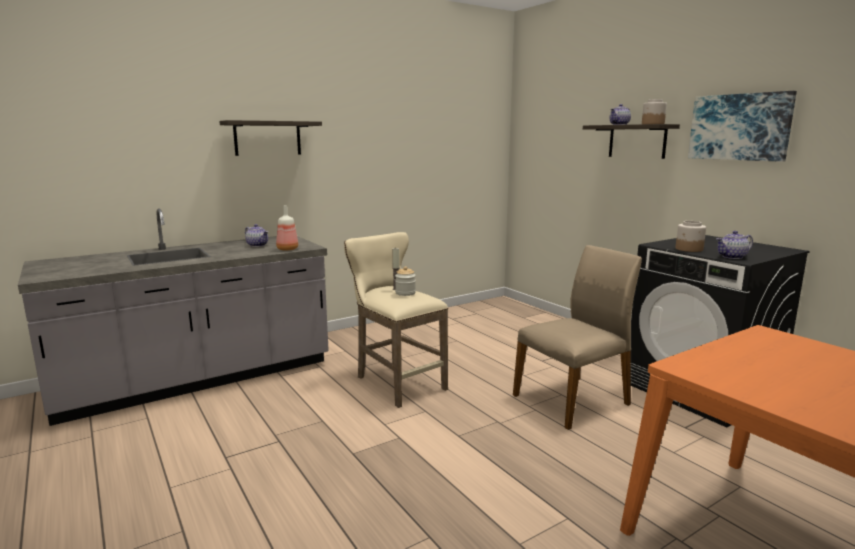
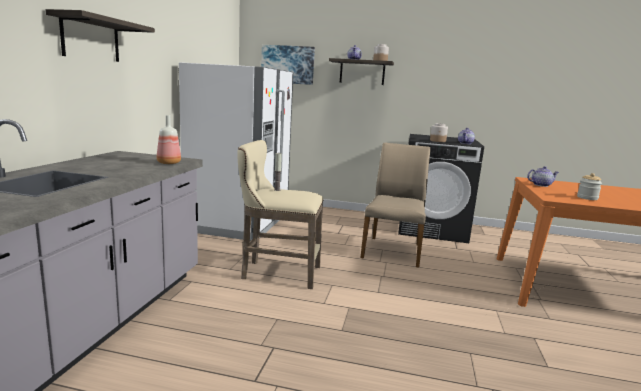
camera: 45 degrees left, 0 degrees up
(258, 245) = (120, 162): teapot -> teapot (541, 185)
(405, 293) = (293, 191): jar -> jar (587, 198)
(452, 324) = (239, 223): none -> white fridge
(739, 127) = (433, 67): picture -> picture (287, 64)

